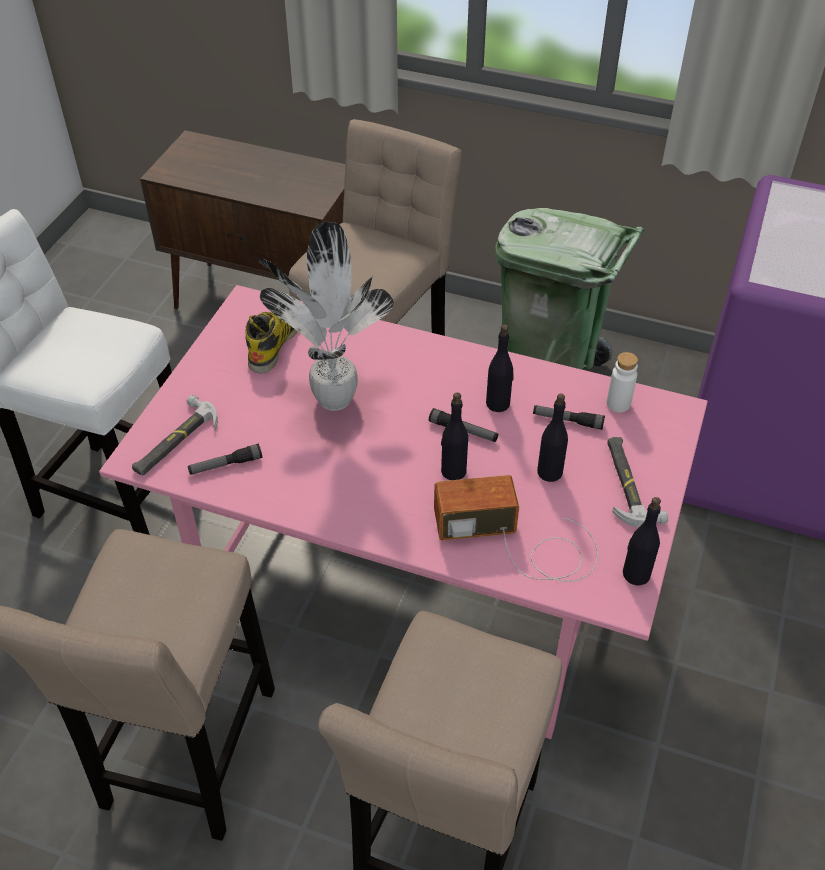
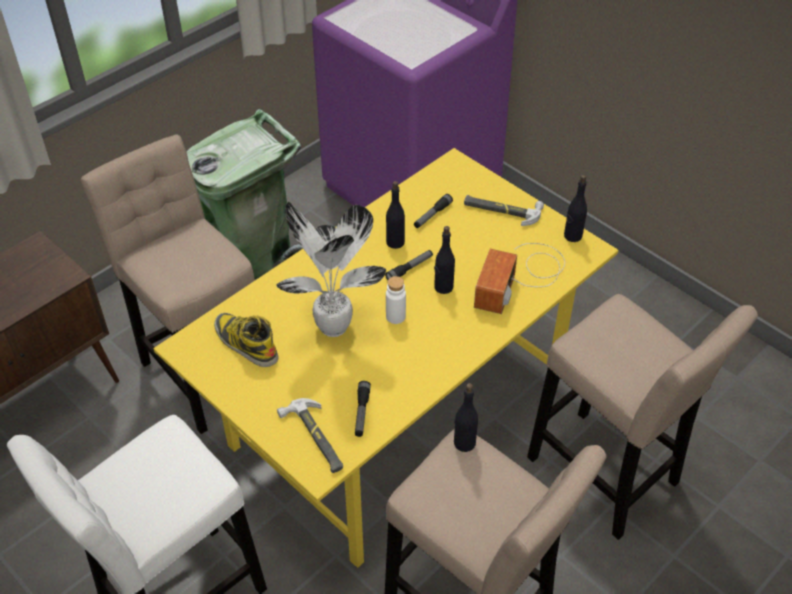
camera: 65 degrees left, 0 degrees up
(409, 585) = (395, 419): pink dining table -> yellow dining table
(549, 472) = (471, 241): black bottle -> black bottle (464, 443)
(618, 404) = (432, 186): white bottle -> white bottle (395, 316)

